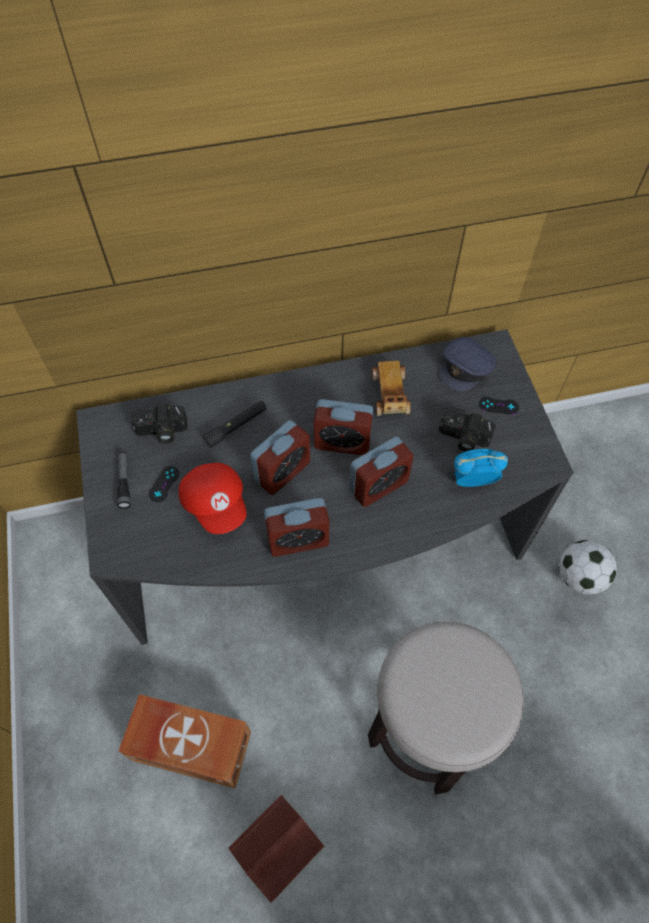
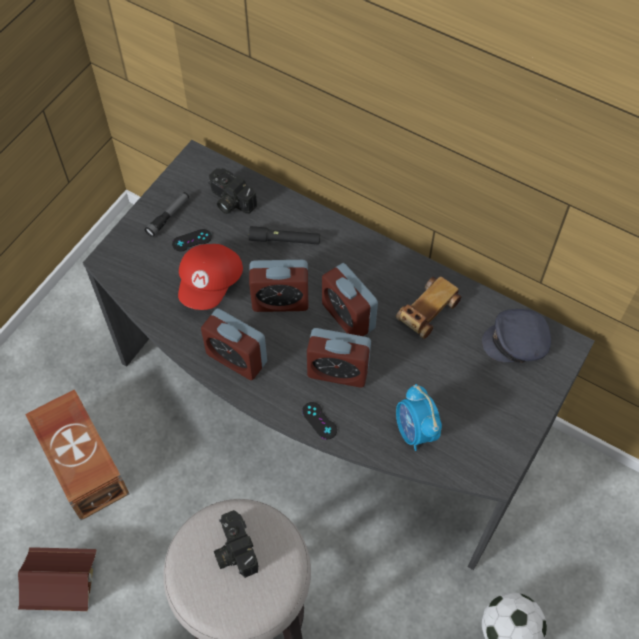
camera: 45 degrees right, 0 degrees up
(463, 438) = (446, 394): camera -> camera (233, 550)
(472, 480) = (415, 431): alarm clock -> alarm clock turned 150 degrees counterclockwise
(498, 406) = (508, 395): black game controller -> black game controller (319, 420)

